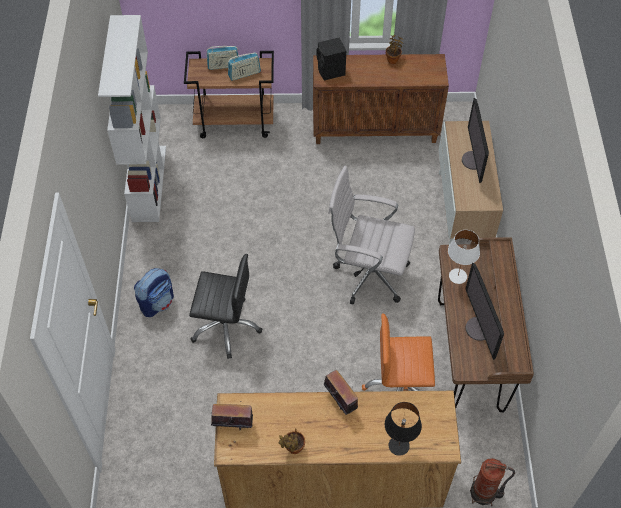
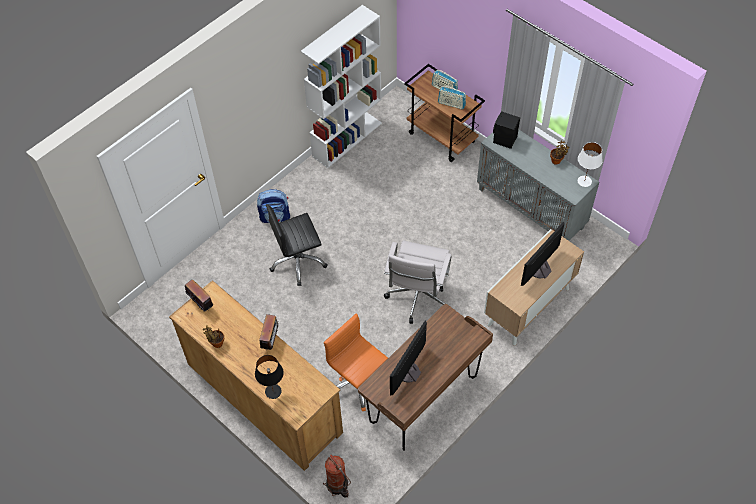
camera: 45 degrees right, 0 degrees up
(226, 326) = (298, 261): black office chair -> black office chair turned 105 degrees clockwise
(367, 274) = (417, 298): white office chair -> white office chair turned 135 degrees counterclockwise
(375, 129) = (531, 208): brown cabinet -> grey cabinet
(457, 276) = (433, 331): white table lamp -> white table lamp (584, 181)

